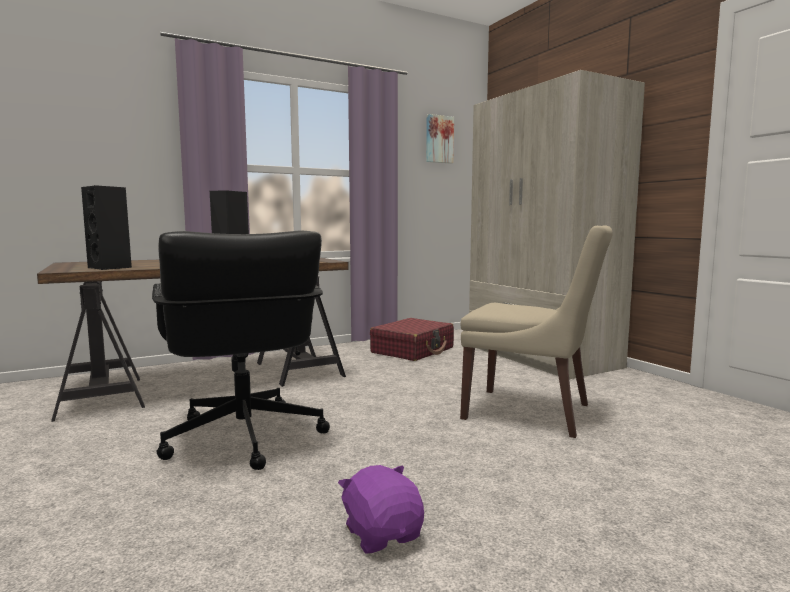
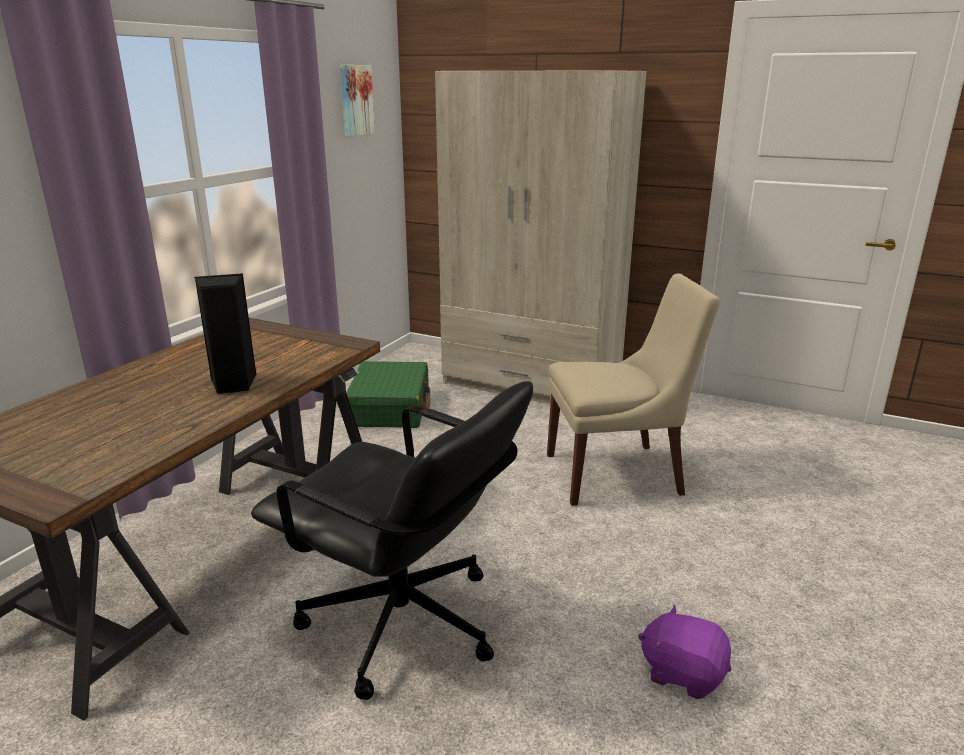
camera: 35 degrees left, 15 degrees up
(110, 268) = (107, 459): black speaker -> none
(413, 350) = (390, 408): red suitcase -> green suitcase

